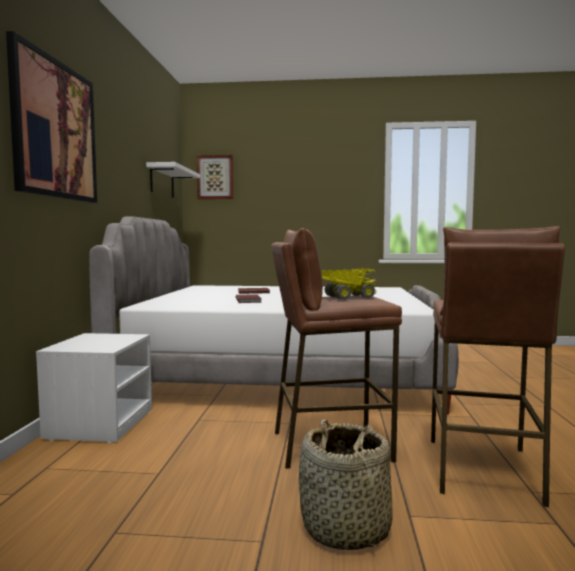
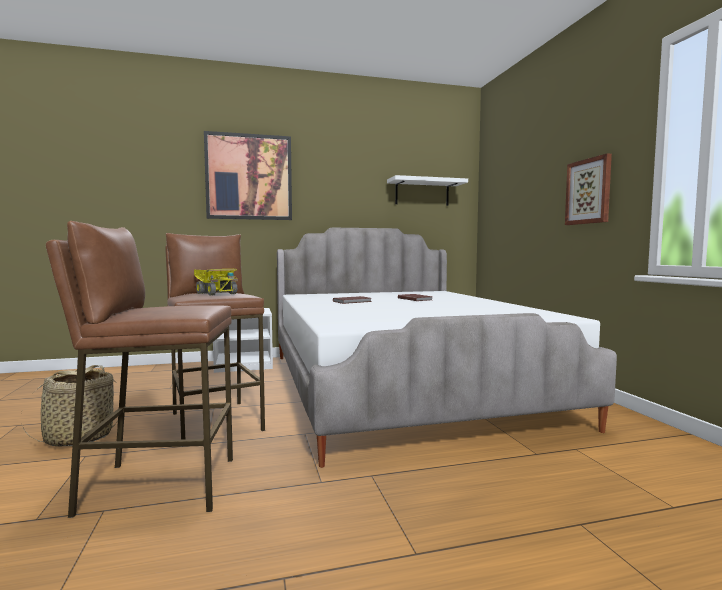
camera: 70 degrees right, 0 degrees up
(215, 177) = (496, 178): picture -> picture (589, 191)

